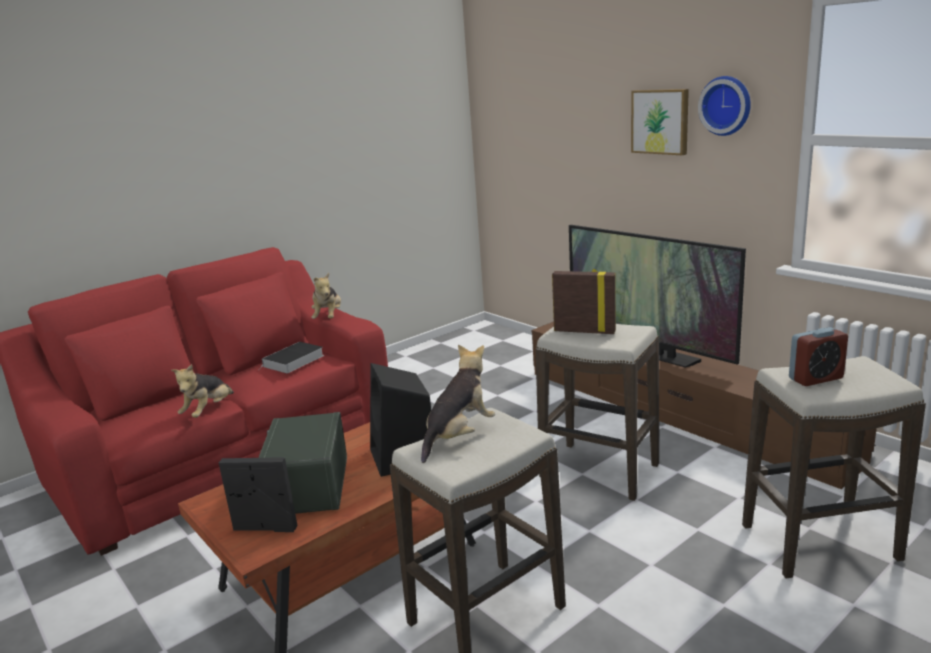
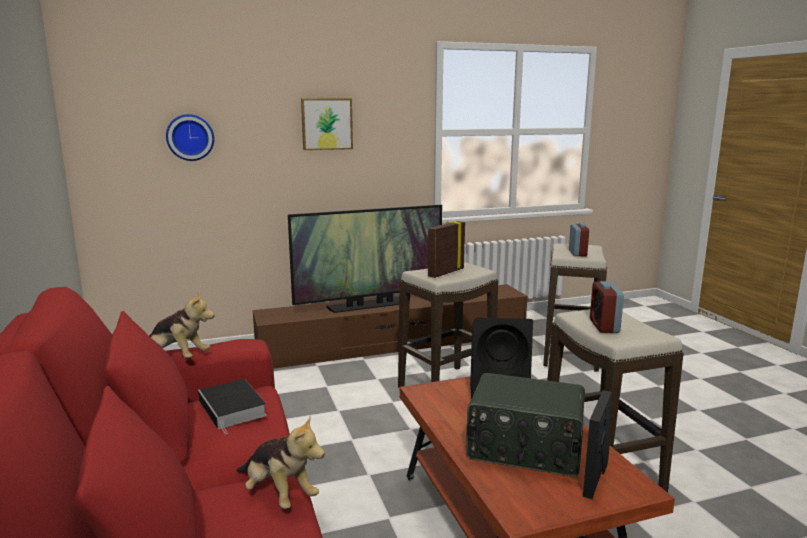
camera: 70 degrees left, 5 degrees down
(459, 436) = (604, 326): plush toy -> alarm clock
(726, 105) = (382, 111): wall clock -> wall clock (190, 137)

